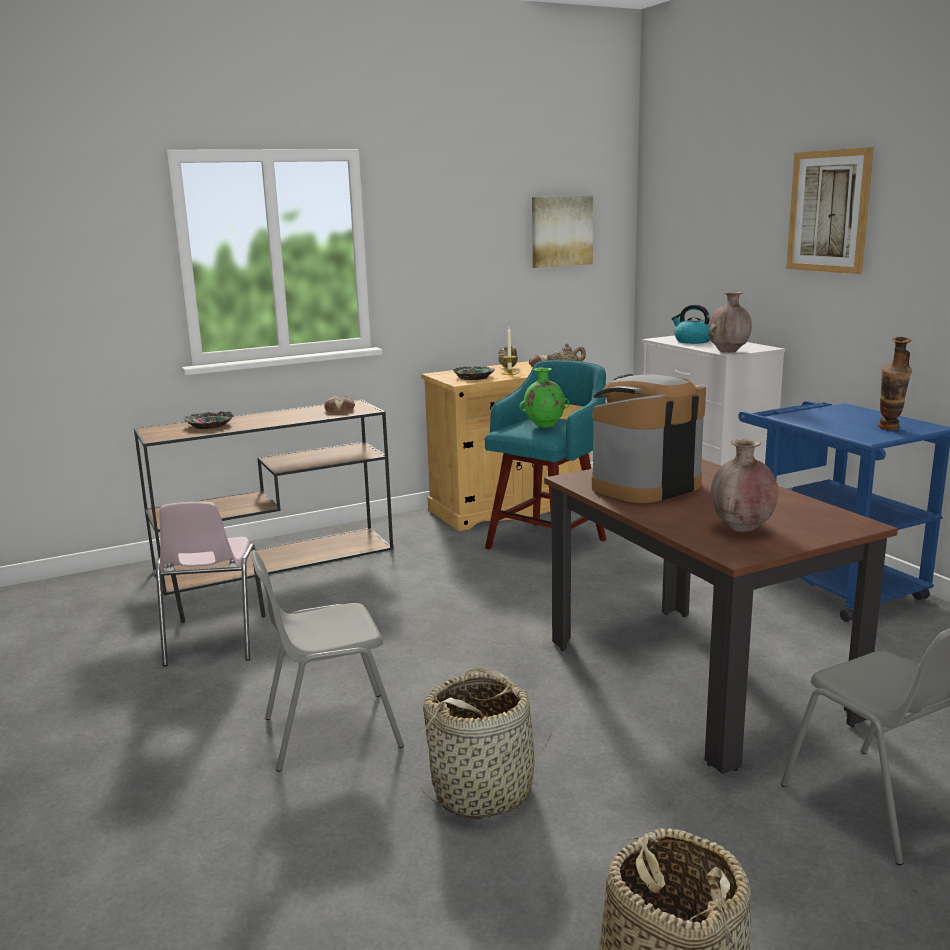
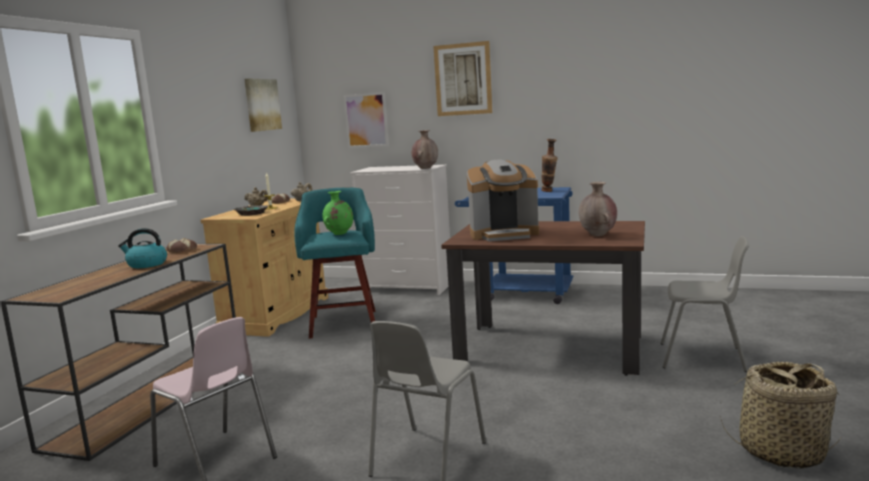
camera: 45 degrees left, 5 degrees down
(209, 425) = (87, 281): bowl -> none
(484, 790) = (566, 435): basket -> none
(644, 486) = (504, 234): coffee machine -> coffee machine turned 105 degrees counterclockwise
(692, 341) = (385, 168): kettle -> kettle (146, 264)
(704, 262) = (366, 120): none -> picture

